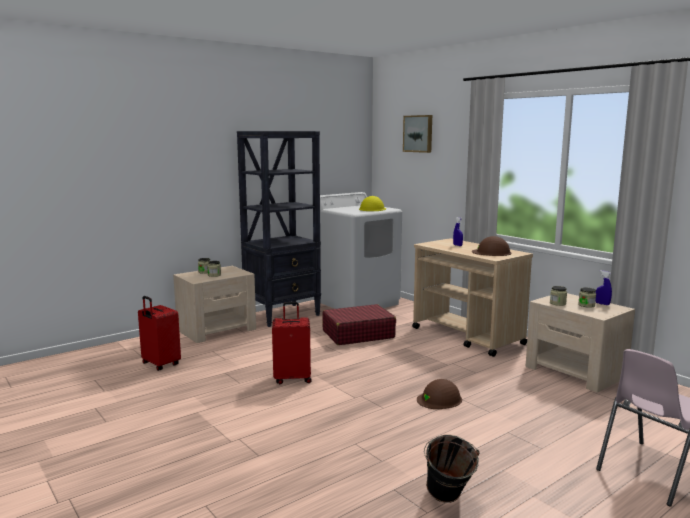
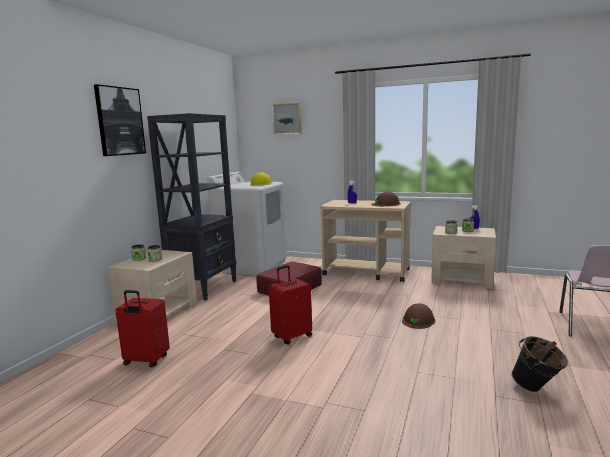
camera: 30 degrees left, 0 degrees up
(203, 137) = (120, 121): none -> picture

